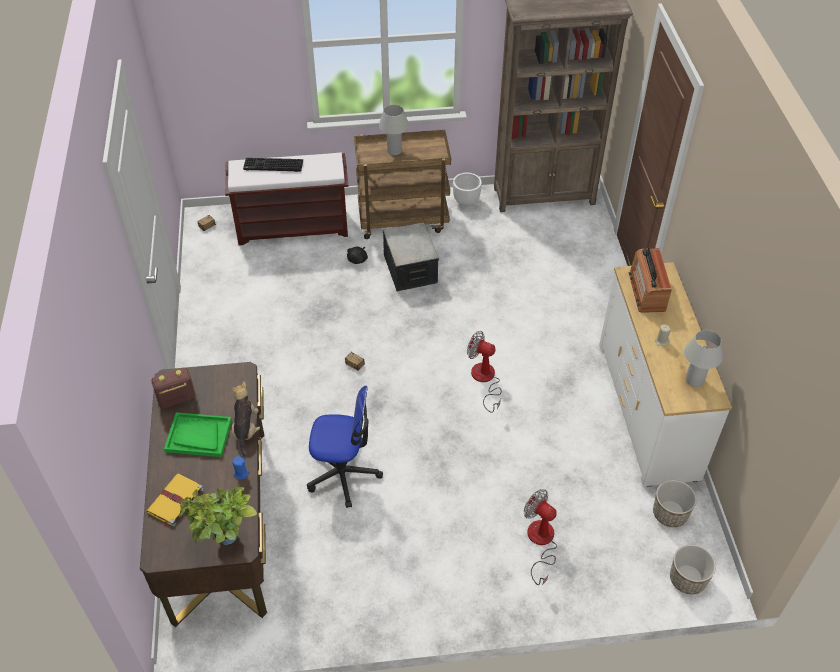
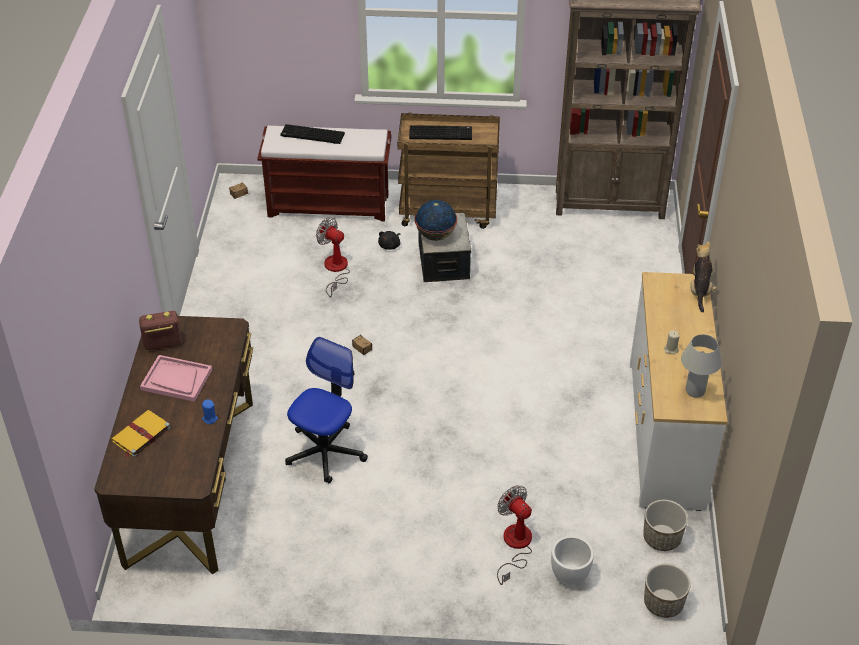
camera: 10 degrees right, 5 degrees down
(198, 436) = (176, 380): green tray -> pink tray
(224, 542) = (180, 477): potted plant -> none
(246, 430) = (224, 380): plush toy -> plush toy (700, 290)
(343, 473) = (325, 452): office chair -> office chair turned 75 degrees counterclockwise
(394, 151) = (441, 133): white table lamp -> keyboard
(403, 247) = (436, 235): none -> globe
(466, 201) = (522, 200): white planter -> white planter (570, 575)
(485, 380) = (496, 381): fan -> fan (335, 270)
(647, 291) = (670, 299): radio -> none

